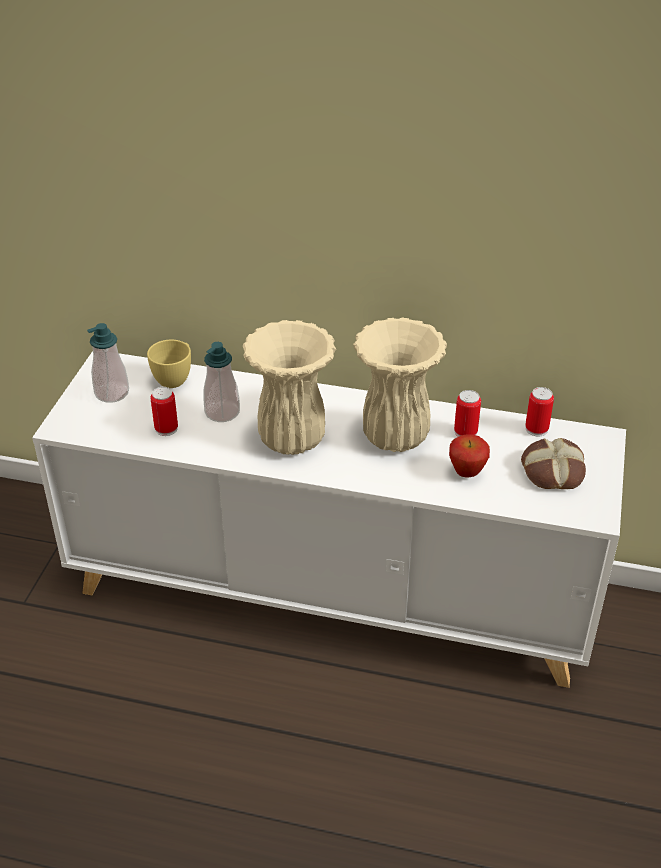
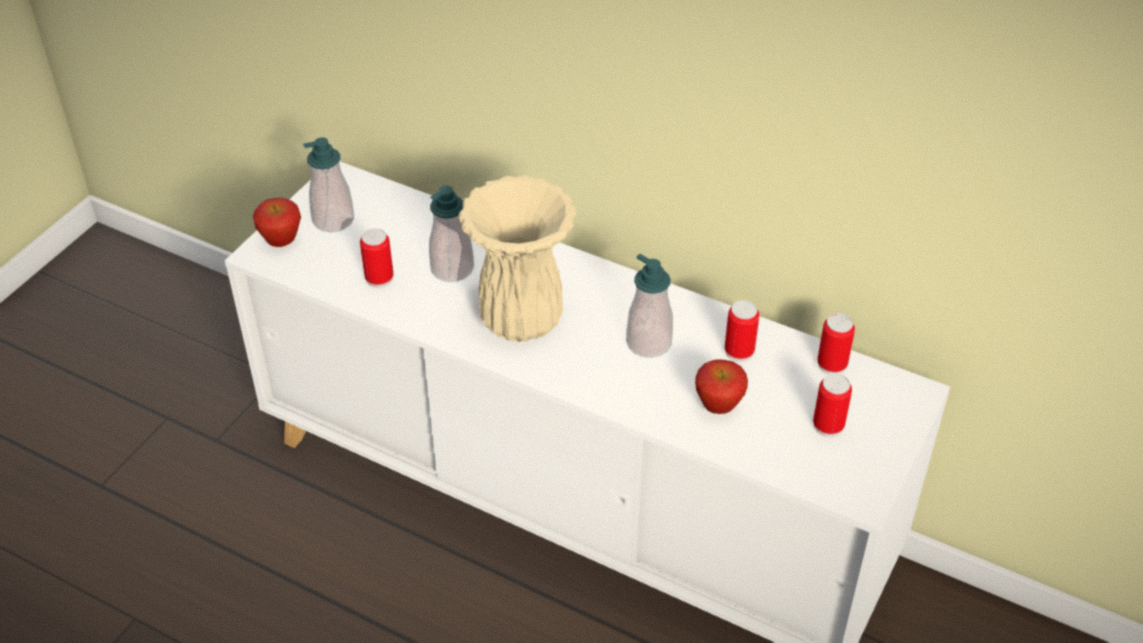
camera: 15 degrees right, 5 degrees up
(75, 416) = (281, 242): none -> apple
(175, 378) = (413, 213): yellow cup -> none
(396, 438) = (648, 343): beige vase -> soap dispenser
(551, 471) = (828, 425): bread -> can

